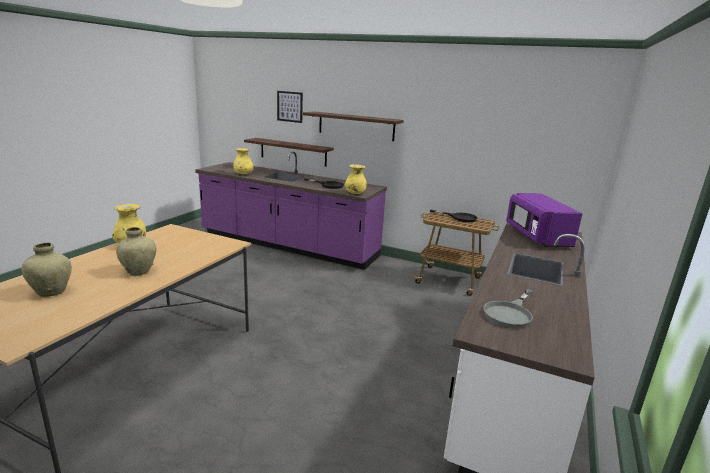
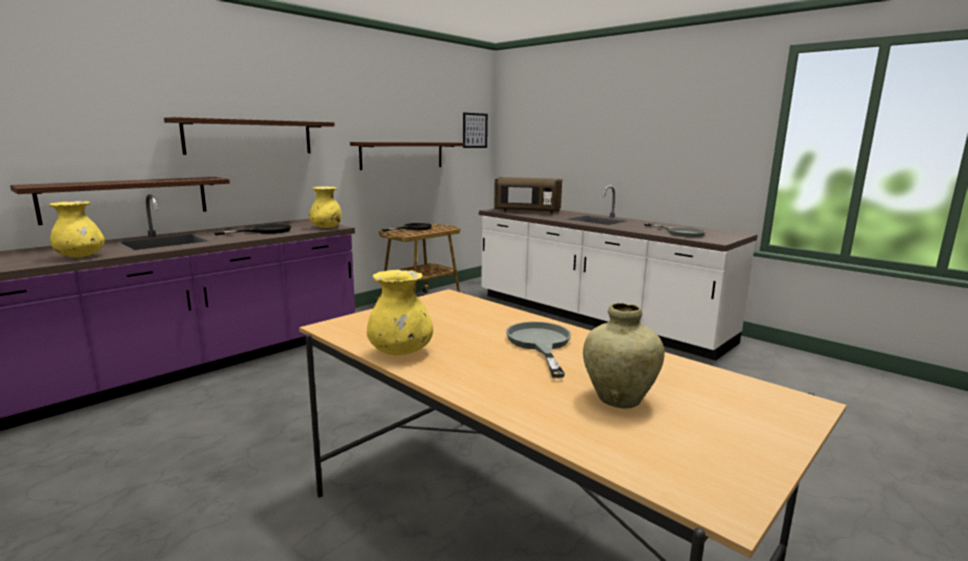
camera: 70 degrees left, 5 degrees down
(139, 271) = (540, 344): beige vase -> grey frying pan
(290, 106) = (104, 111): picture -> picture (474, 130)
(478, 153) = (402, 155): none -> shelf
(536, 236) = (527, 211): purple microwave -> brown microwave

